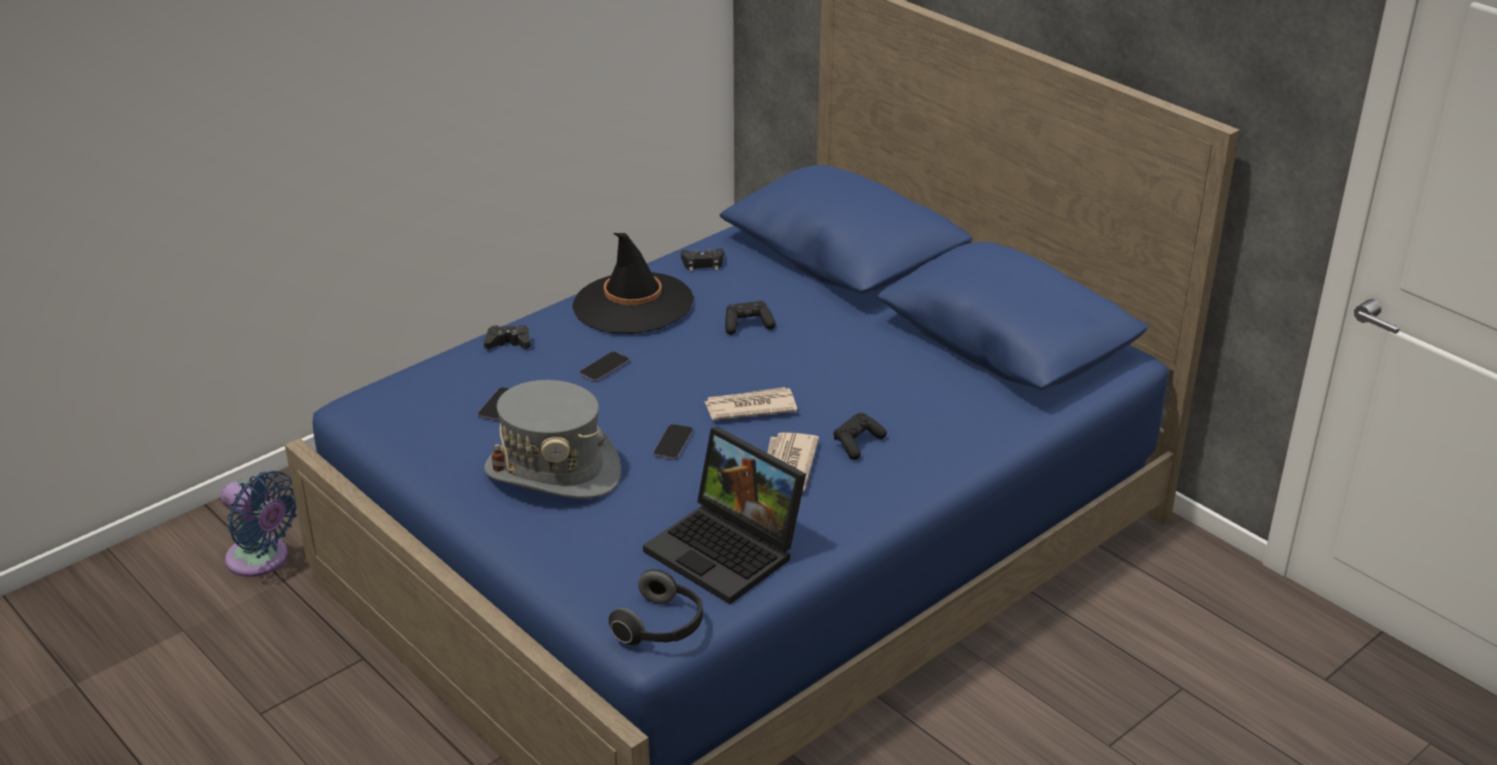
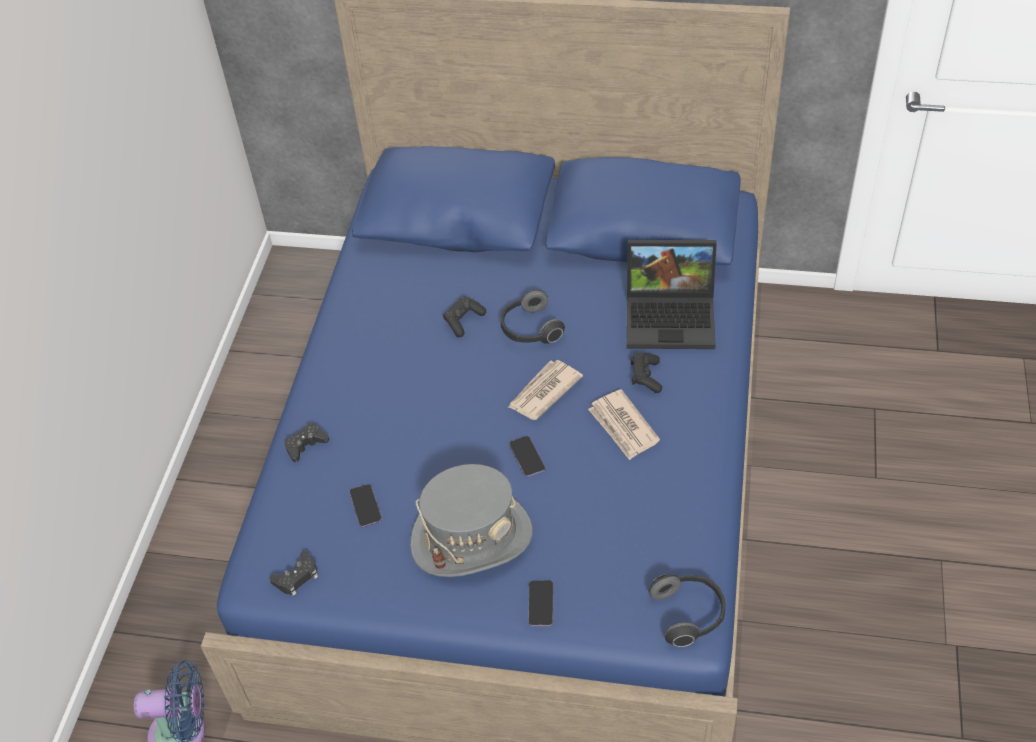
camera: 35 degrees left, 15 degrees up
(604, 368) = (404, 423): phone -> phone (541, 604)
(632, 304) = (359, 351): black hat -> none
(703, 263) = (369, 283): black game controller -> black game controller (297, 577)
(729, 550) = (661, 521): laptop -> laptop (672, 316)
(797, 359) = (530, 330): none -> headphones

